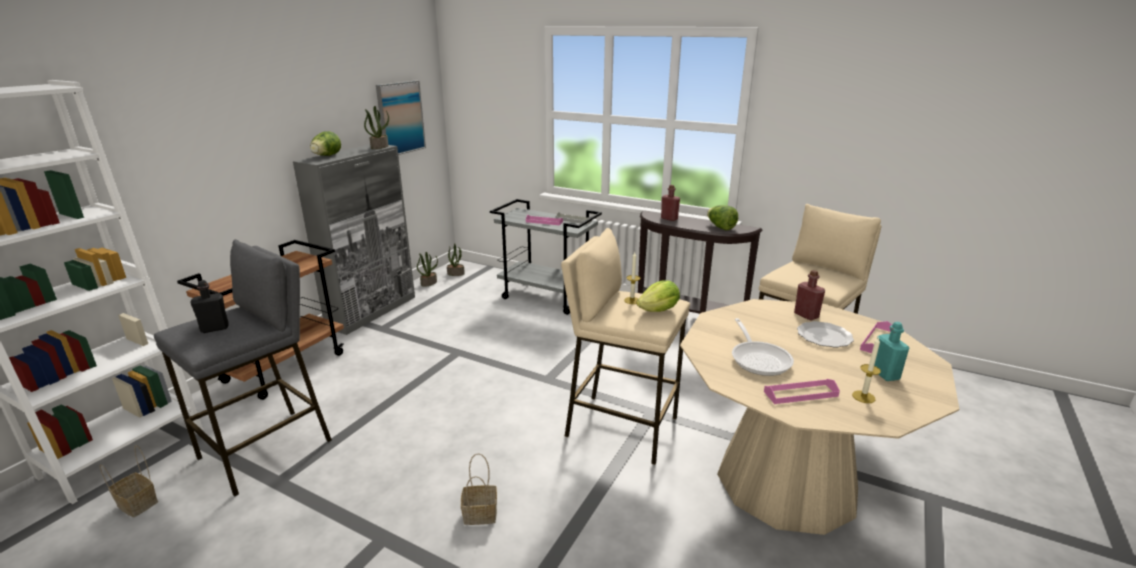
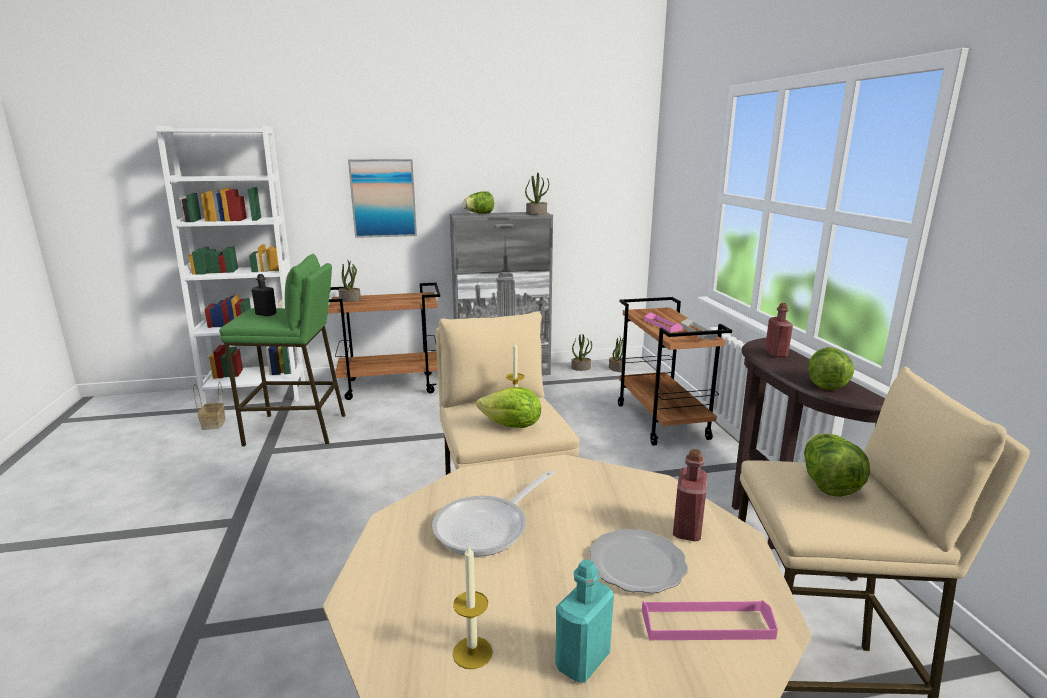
camera: 50 degrees right, 5 degrees down
(222, 286) = (350, 299): none -> potted plant
(267, 449) = (296, 430): grey stool -> green stool
(400, 118) = (586, 191): picture -> picture (383, 198)
(481, 514) = (296, 551): basket -> none
(547, 297) = (663, 422): grey cart -> brown cart
(800, 394) = (421, 587): pink tray -> none
(805, 272) = (827, 483): none -> lettuce

